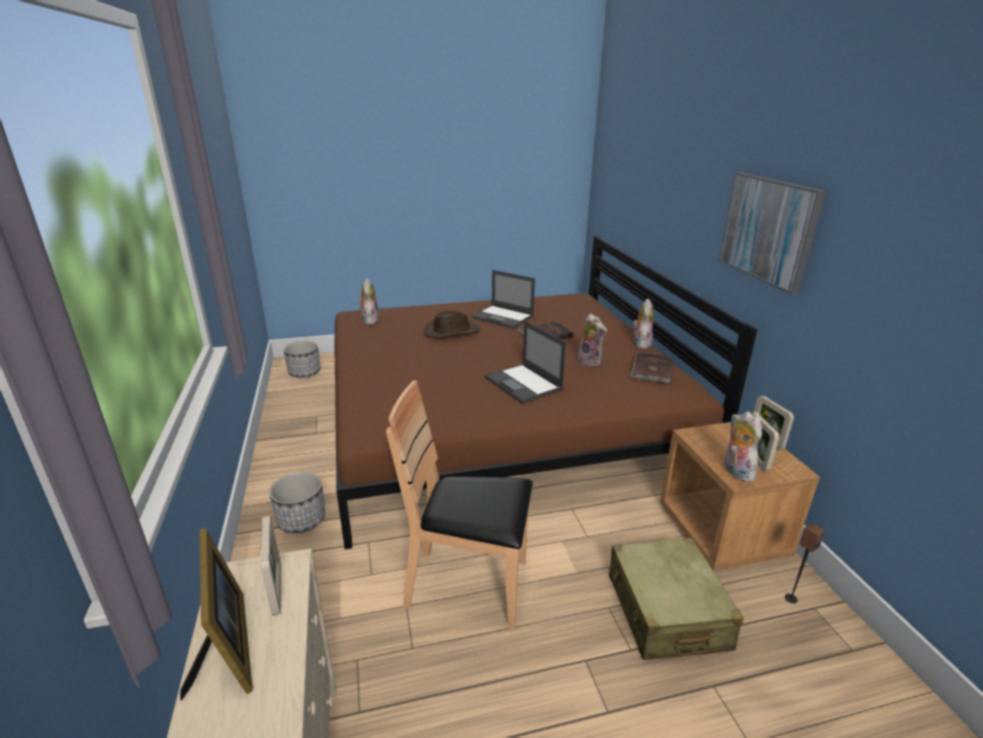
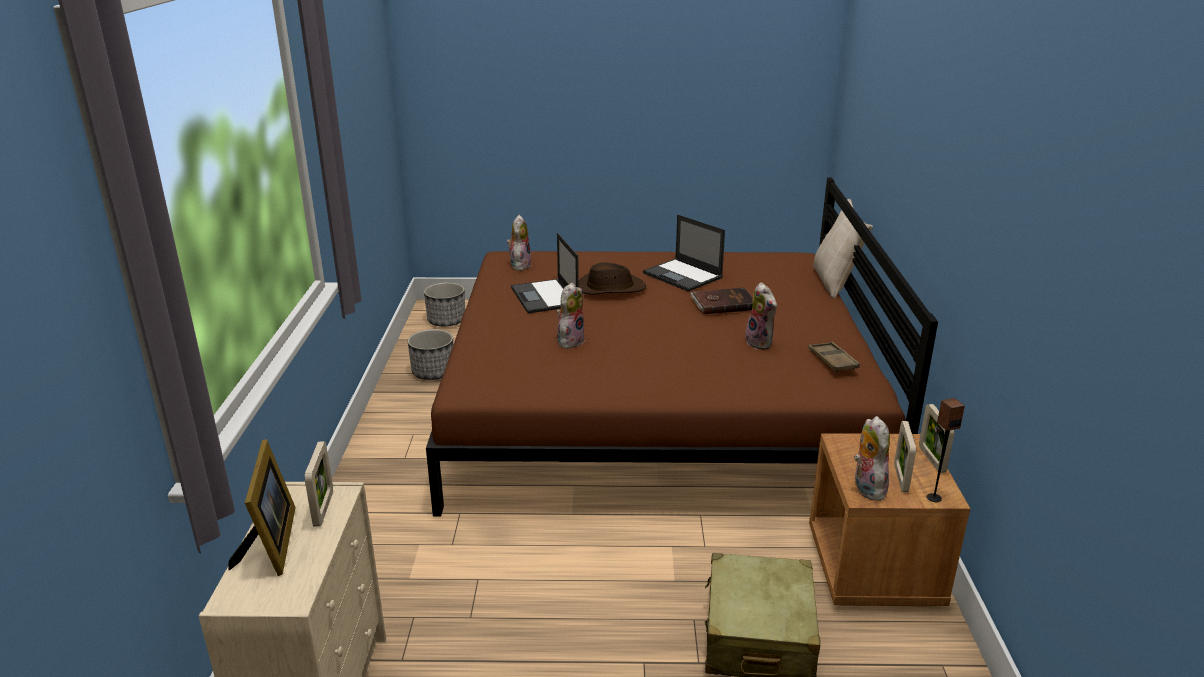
camera: 15 degrees right, 0 degrees up
(301, 520) = (397, 480): planter -> planter (433, 372)
(468, 586) = (549, 572): brown chair -> none
(524, 384) = (665, 359): laptop -> laptop (545, 297)
(615, 312) = (835, 282): none -> beige pillow
(641, 343) = (843, 326): plush toy -> plush toy (570, 341)
(651, 370) = (832, 361): brown book -> brown tray
(768, 230) = (961, 199): picture -> none
(790, 598) = (918, 650): speaker -> speaker (933, 497)

